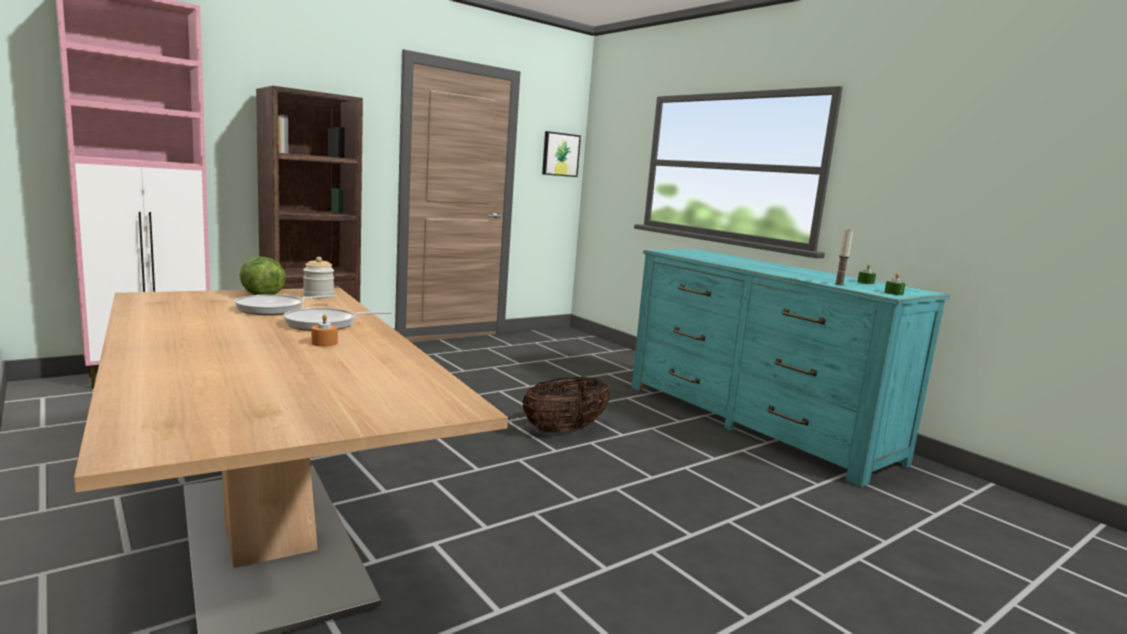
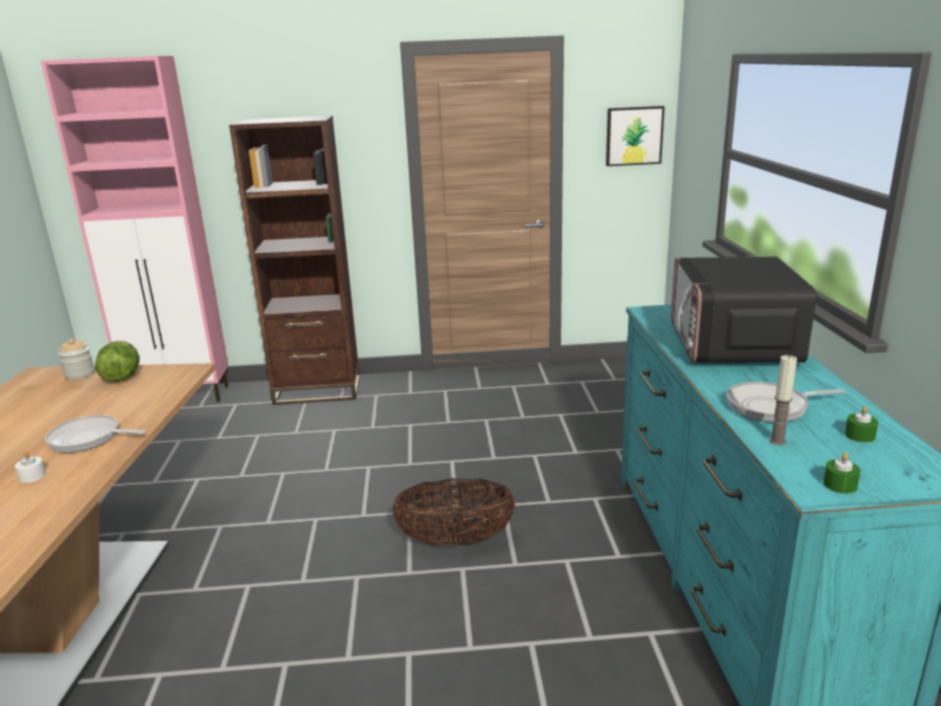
camera: 35 degrees right, 10 degrees up
(275, 309) = (94, 405): frying pan -> frying pan (771, 407)
(318, 295) = (168, 380): jar -> jar (80, 374)
(324, 343) = (32, 476): orange candle -> white candle
(738, 261) = (732, 345): none -> microwave

